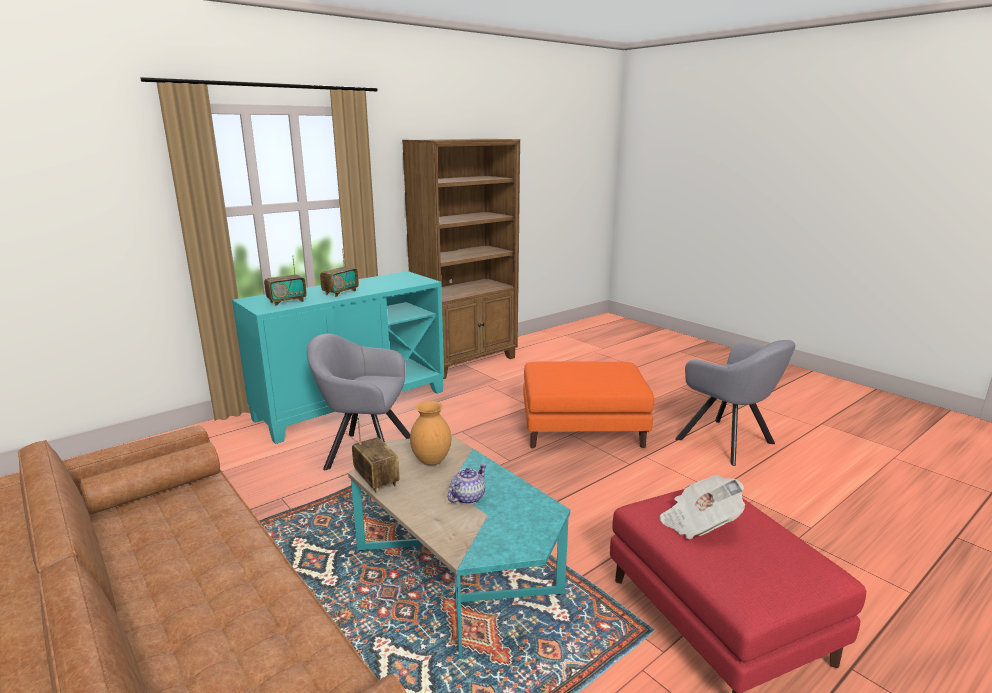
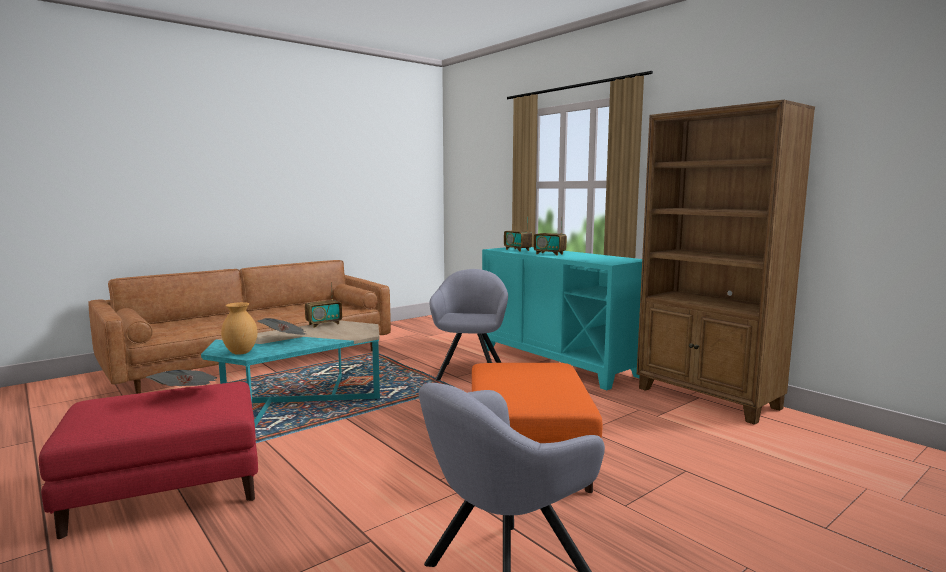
camera: 90 degrees right, 10 degrees down
(431, 461) = (340, 332): brown vase -> brown vase (241, 352)
(467, 498) = (285, 339): teapot -> newspaper

